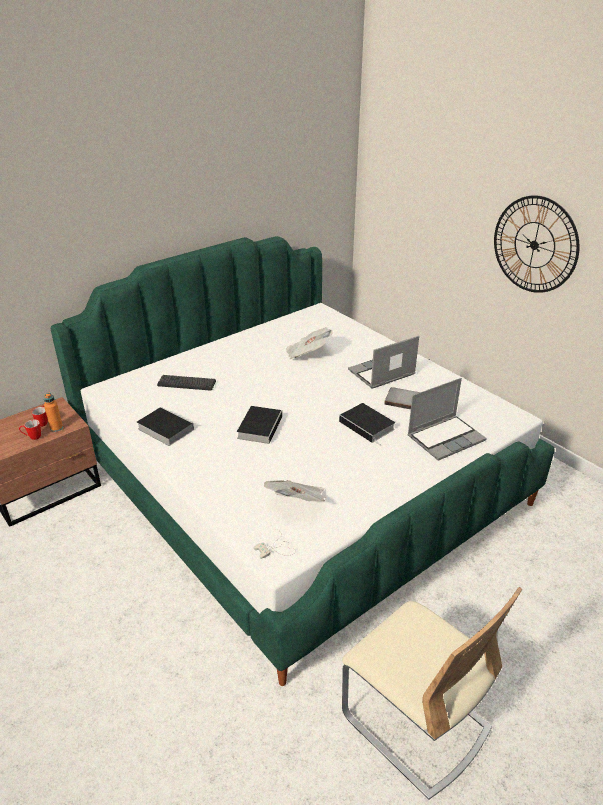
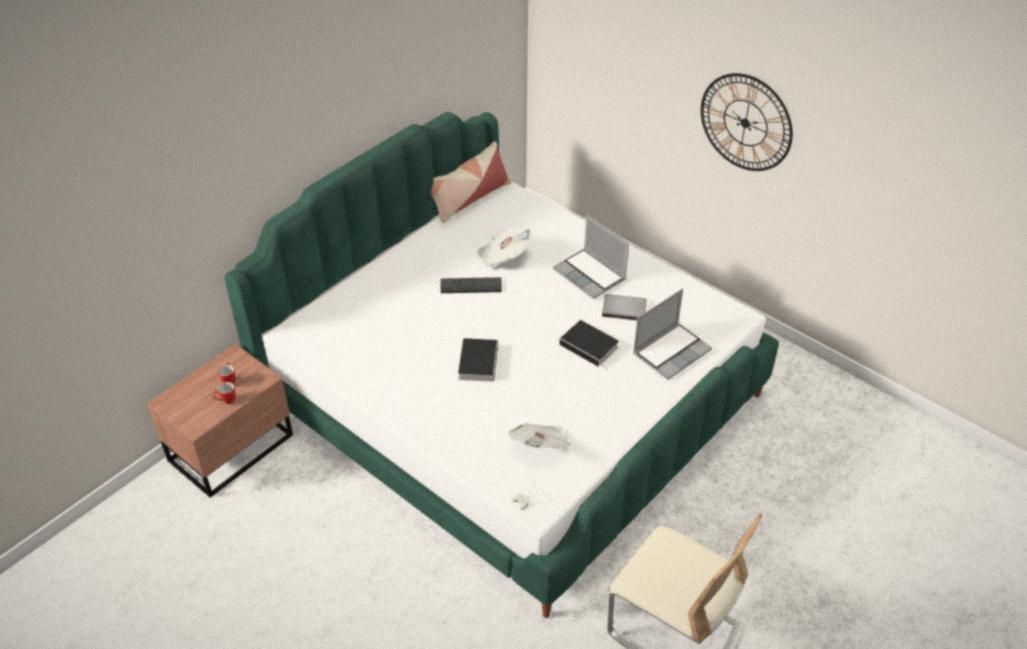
camera: 10 degrees left, 10 degrees up
(56, 428) = (248, 385): orange bottle -> none
(164, 429) = (376, 377): book -> none
(186, 383) = (380, 314): keyboard -> keyboard (471, 286)
(291, 314) = (469, 198): none -> pillow
(381, 373) = (591, 275): laptop -> laptop turned 90 degrees counterclockwise

